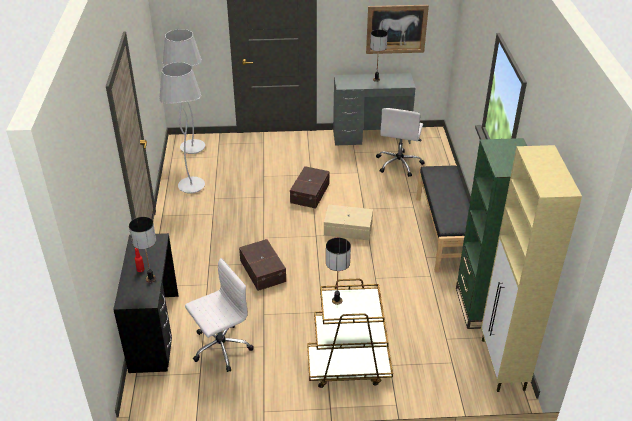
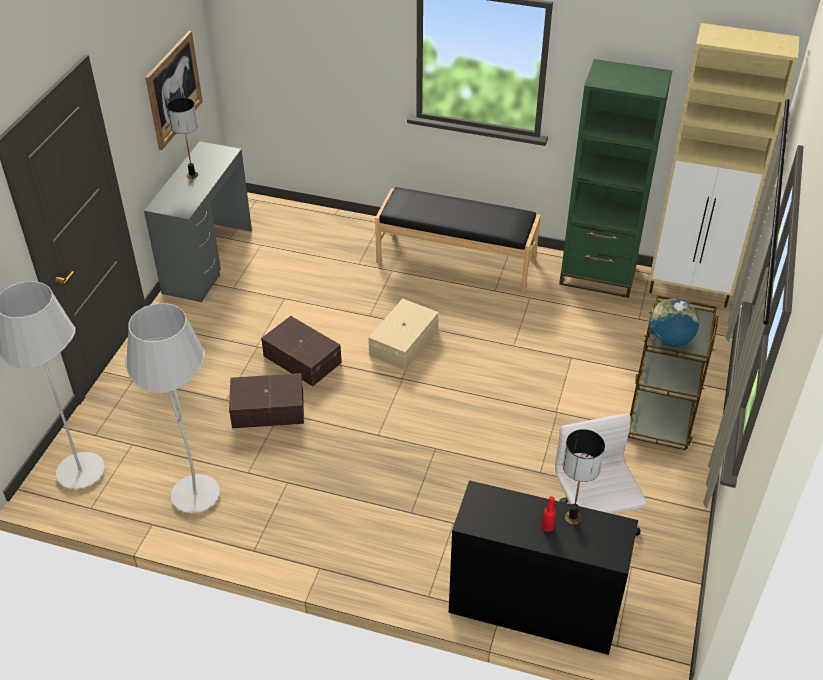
camera: 70 degrees left, 5 degrees up
(263, 270) = (450, 452): brown storage box -> brown storage box (267, 408)
(337, 300) = (670, 340): table lamp -> globe
(399, 163) = (290, 254): white office chair -> none

